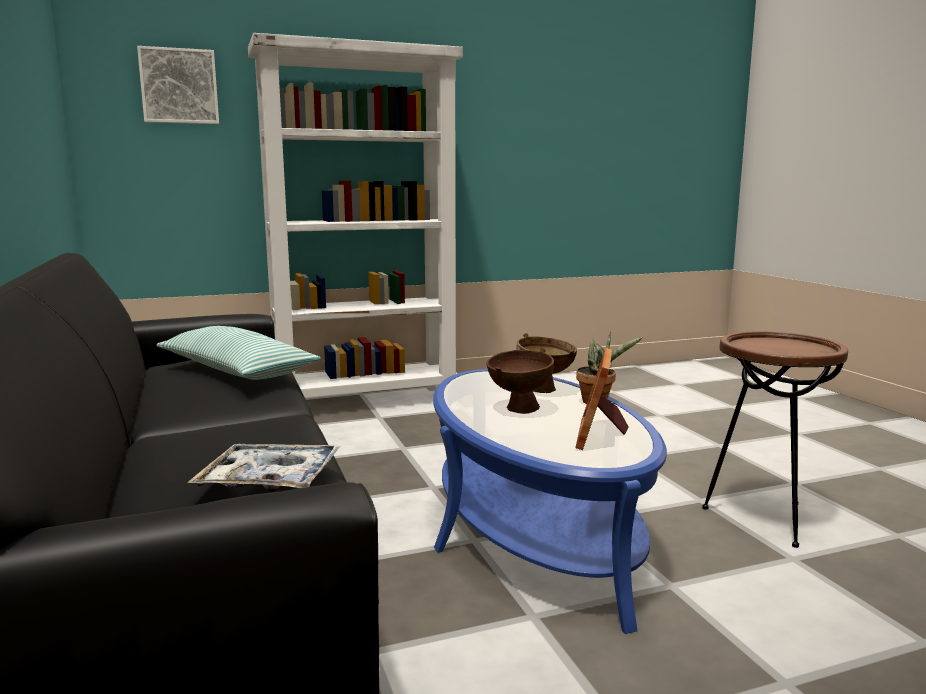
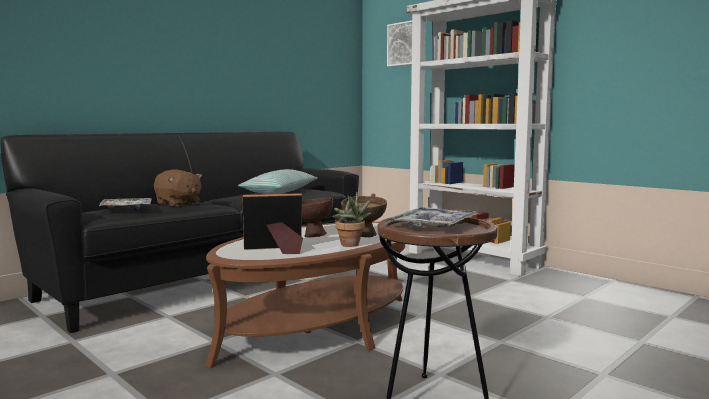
camera: 65 degrees right, 5 degrees down
(250, 439) = (178, 204): none -> brown plush toy
(534, 532) = (318, 328): blue coffee table -> brown coffee table
(769, 346) = (435, 226): none -> tray

